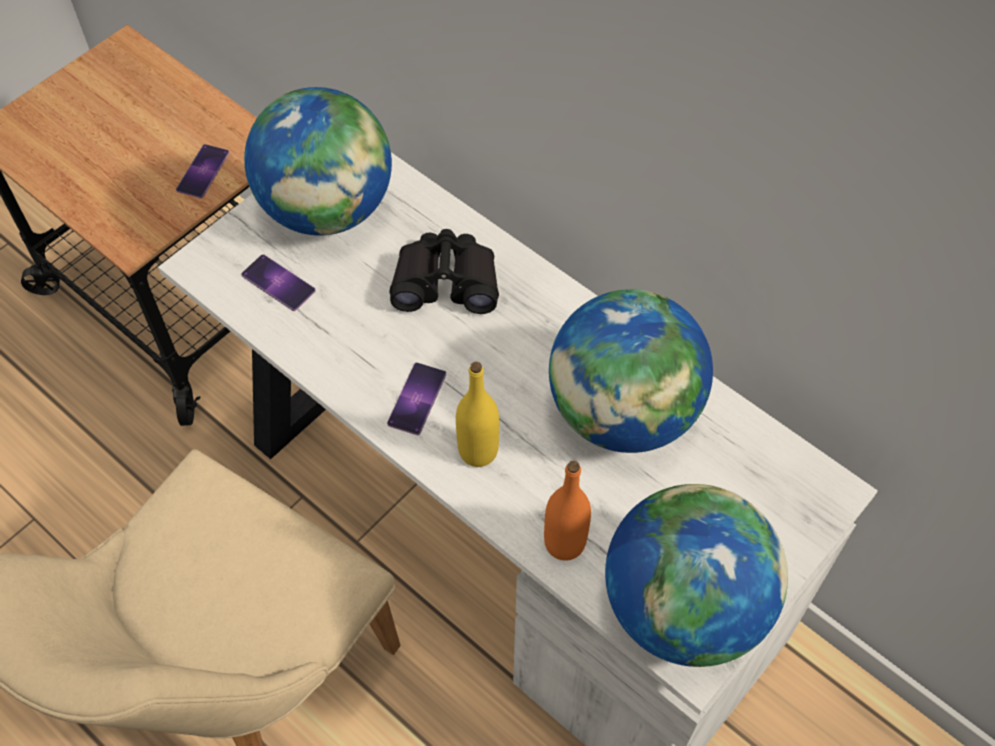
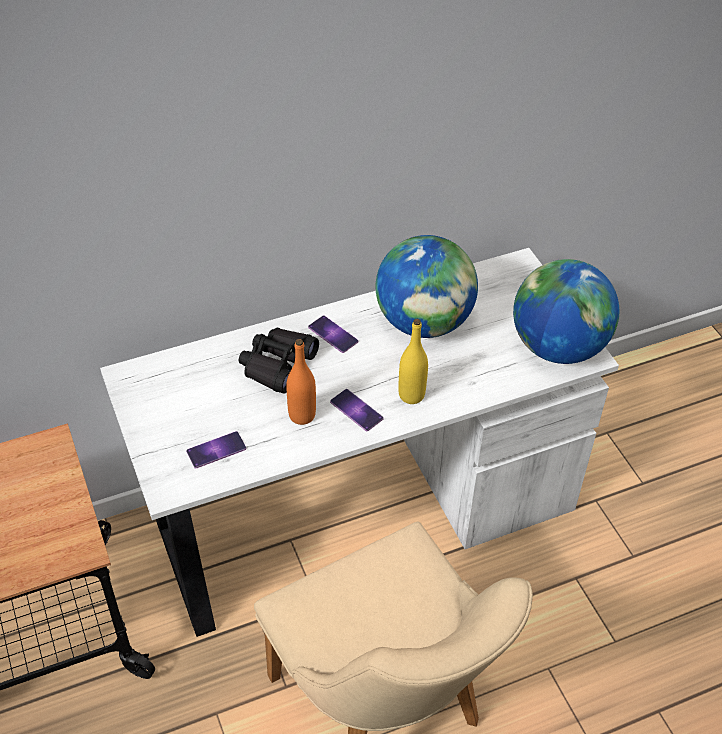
camera: 65 degrees left, 10 degrees down
(203, 171) = (48, 485): phone -> phone (333, 334)
(327, 209) = (172, 403): globe -> none
(564, 543) = (494, 380): orange bottle -> orange bottle (302, 415)

